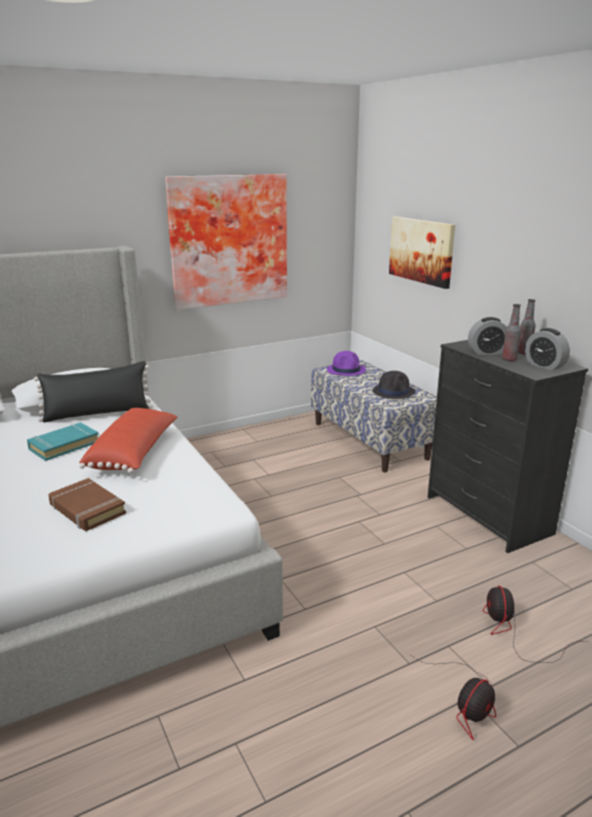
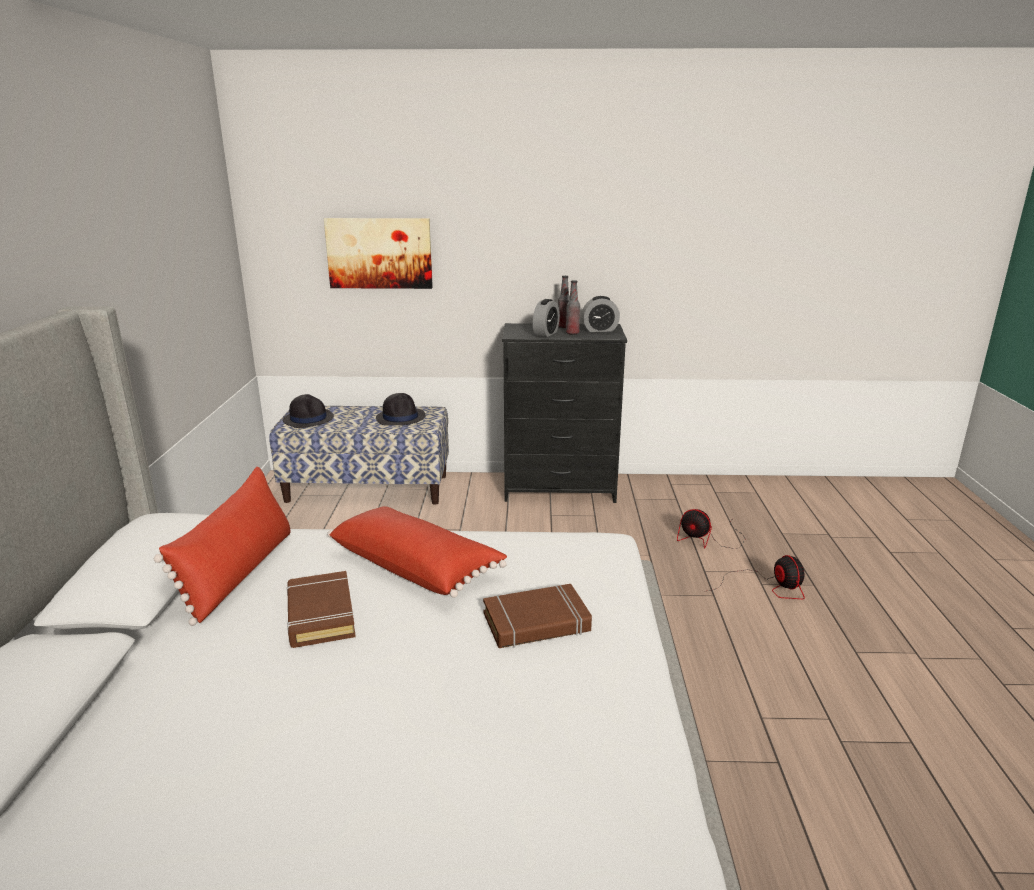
camera: 60 degrees left, 0 degrees up
(64, 445) = (320, 615): turquoise book -> brown book
(97, 414) = (240, 572): black pillow -> red pillow
(228, 240) = (152, 277): picture -> none
(346, 370) = (308, 419): purple hat -> black hat

